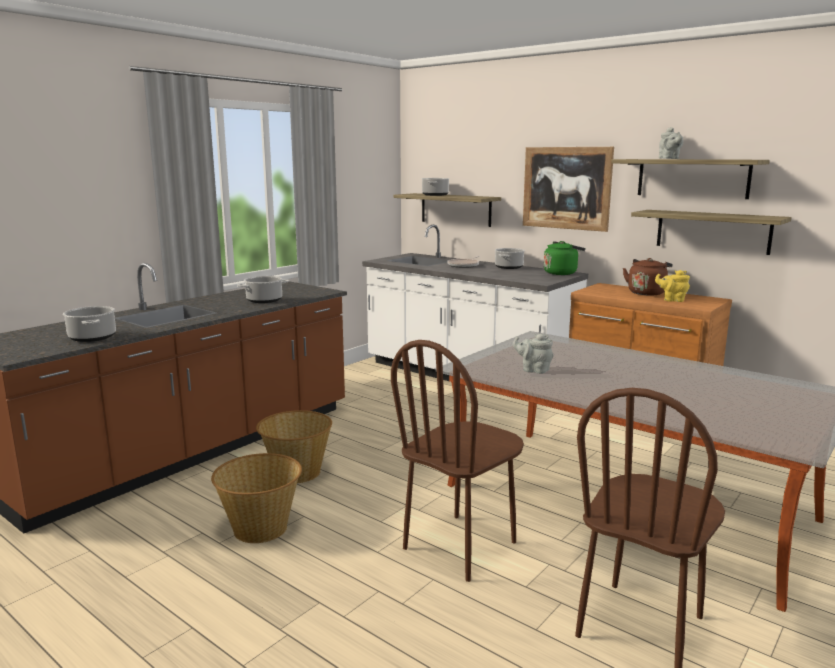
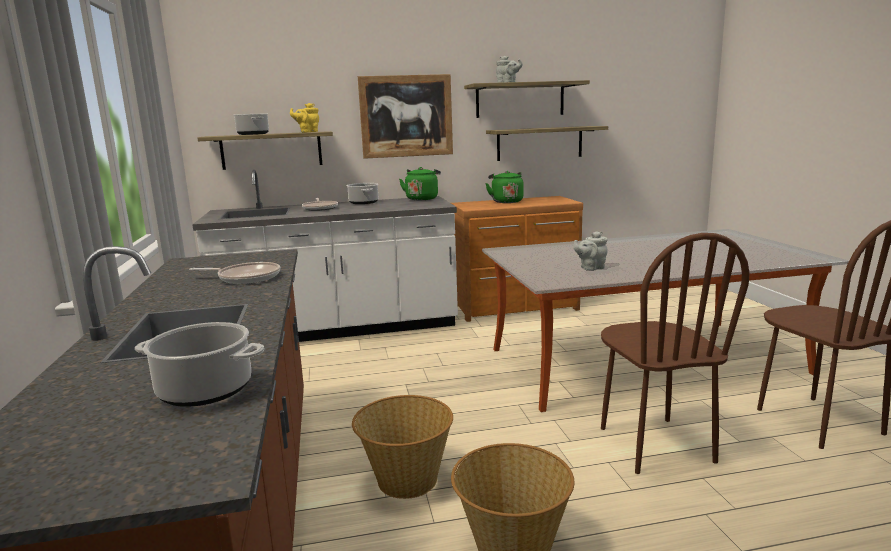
camera: 50 degrees left, 0 degrees up
(264, 300) = (246, 278): cooking pot -> frying pan
(646, 292) = (506, 201): brown kettle -> green kettle
(672, 300) = (538, 202): yellow teapot -> yellow teapot (307, 132)

